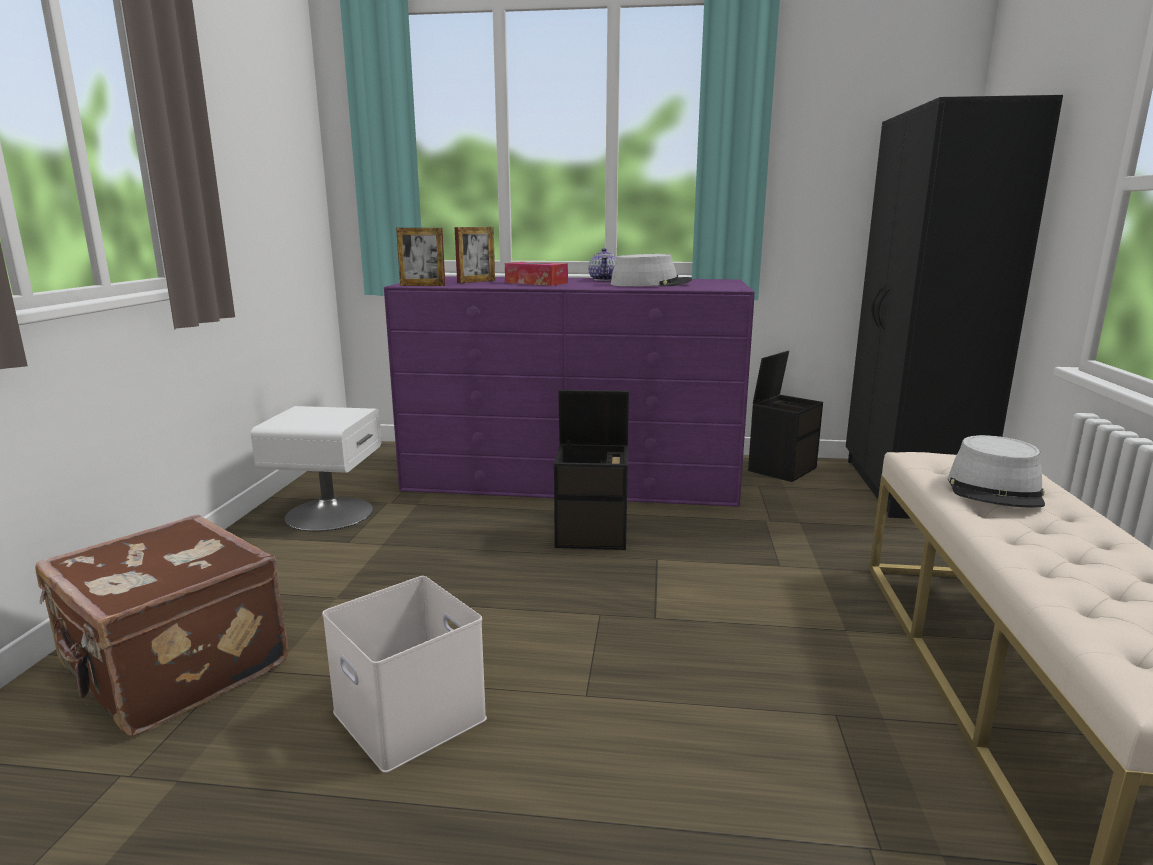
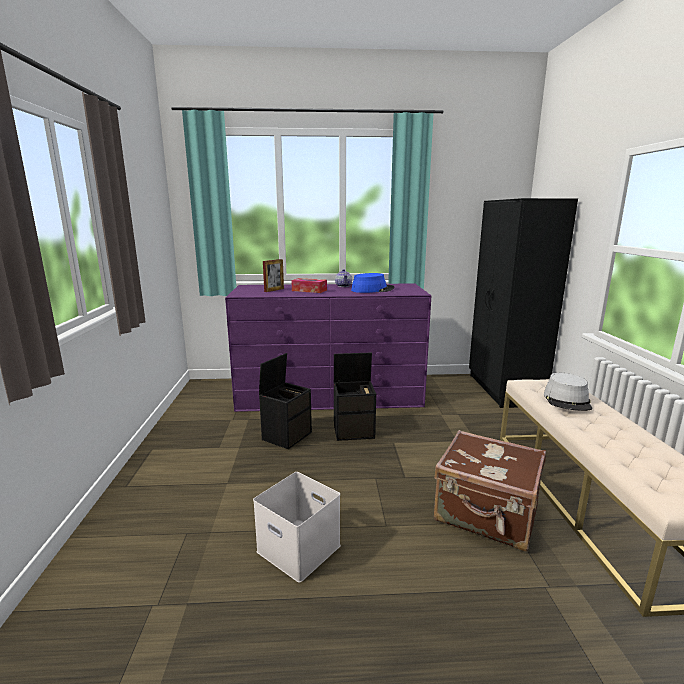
camera: 10 degrees left, 0 degrees up
(173, 669) = (151, 538): brown suitcase -> brown suitcase (486, 514)
(328, 513) = (198, 429): white nightstand -> none
(422, 285) = (247, 295): picture frame -> none
(651, 284) = (372, 290): grey hat -> blue hat
(782, 469) = (438, 382): black storage box -> black storage box (287, 435)

